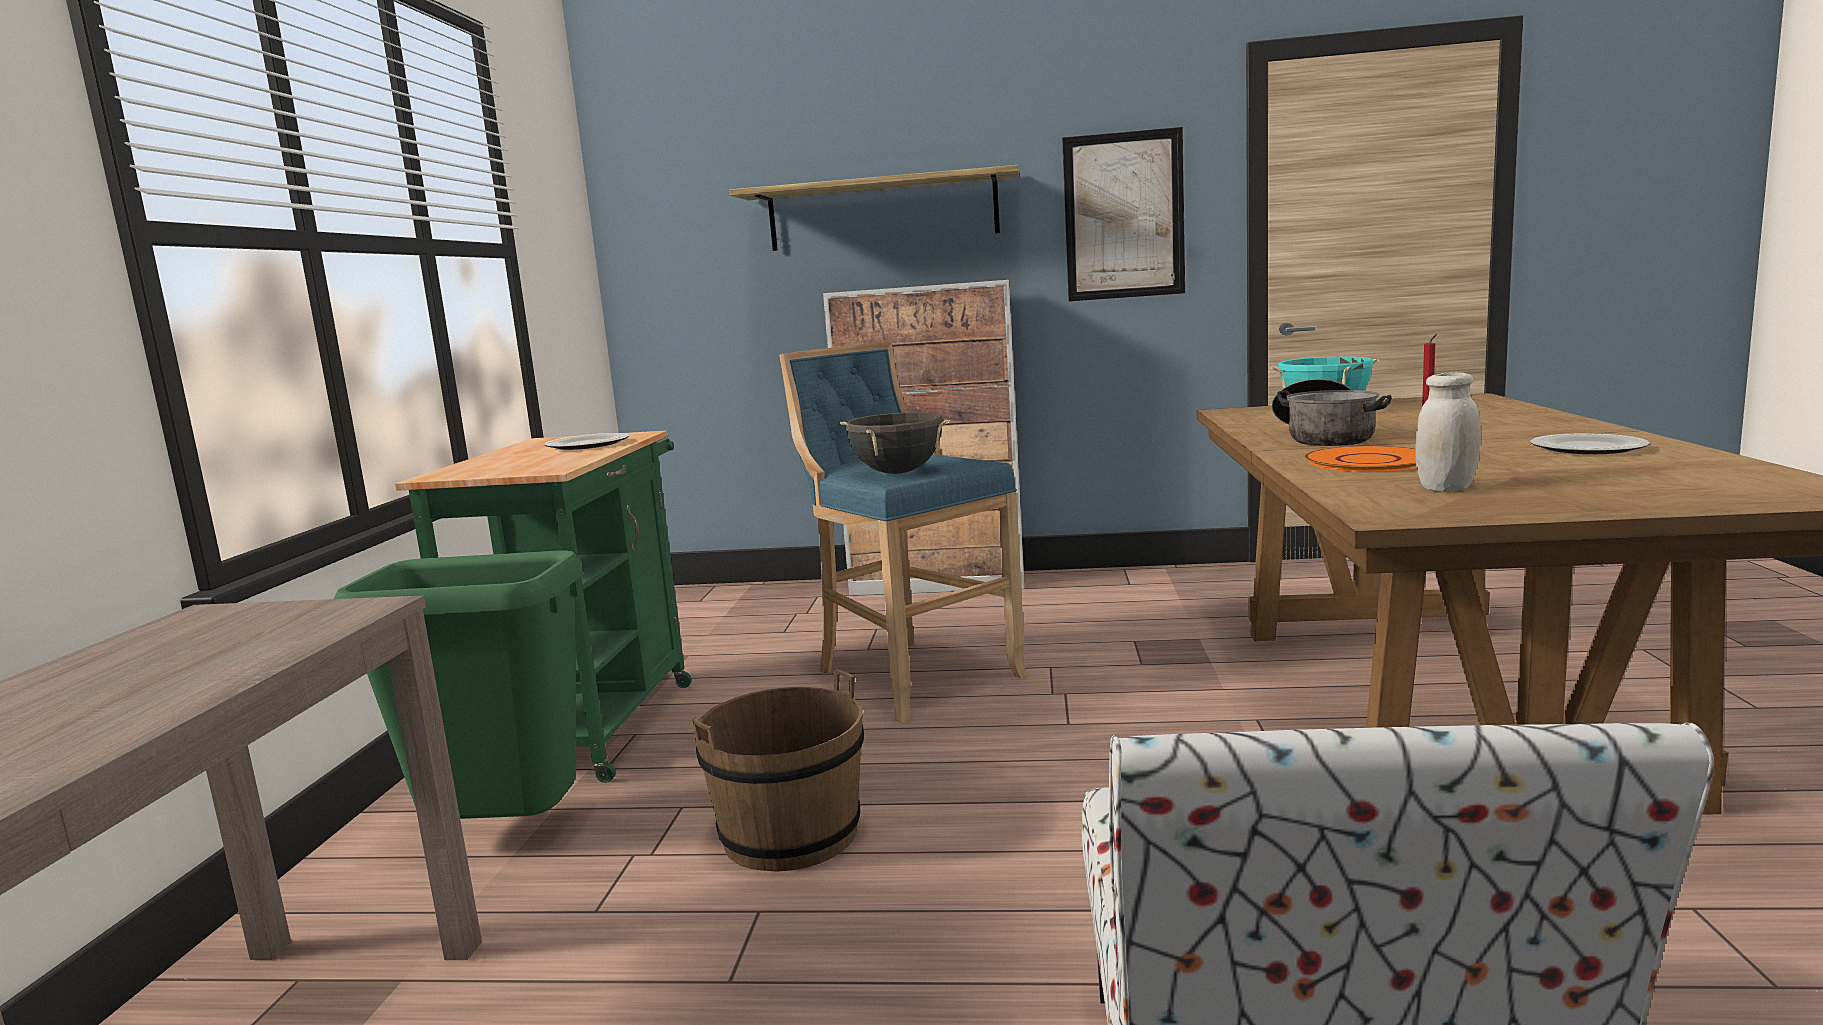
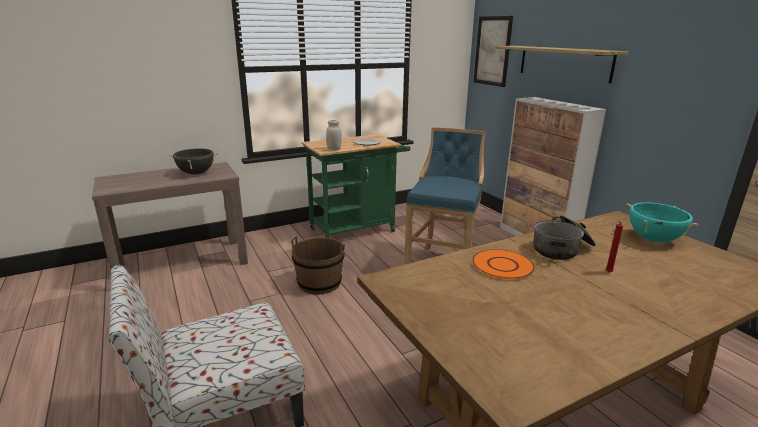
camera: 55 degrees right, 10 degrees up
(503, 839) = (290, 246): green trash can -> none
(897, 473) = (435, 187): black cooking pot -> black cooking pot (196, 173)
(1124, 216) = (678, 86): picture -> picture (492, 51)
(1446, 488) = (451, 288): white jar -> white jar (334, 149)
(1589, 448) = (600, 322): plate -> none

